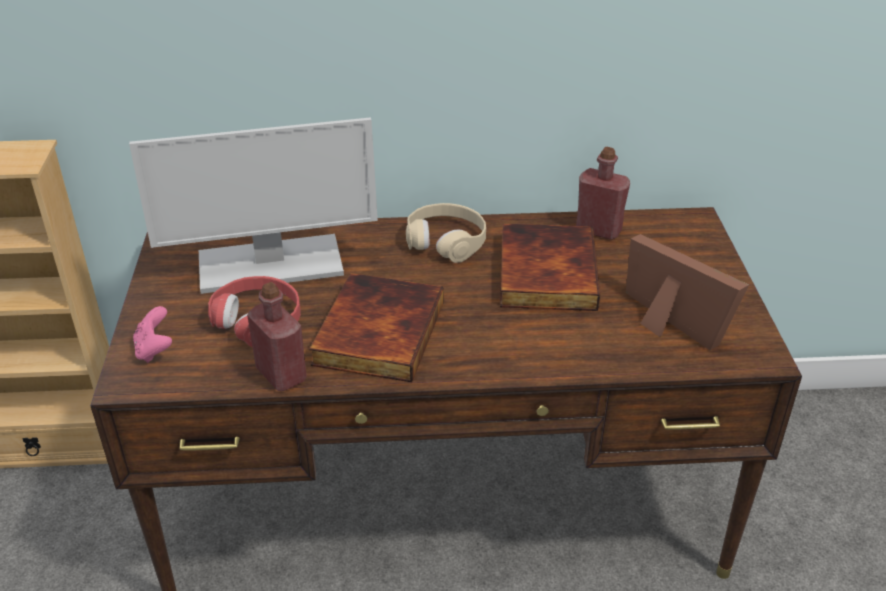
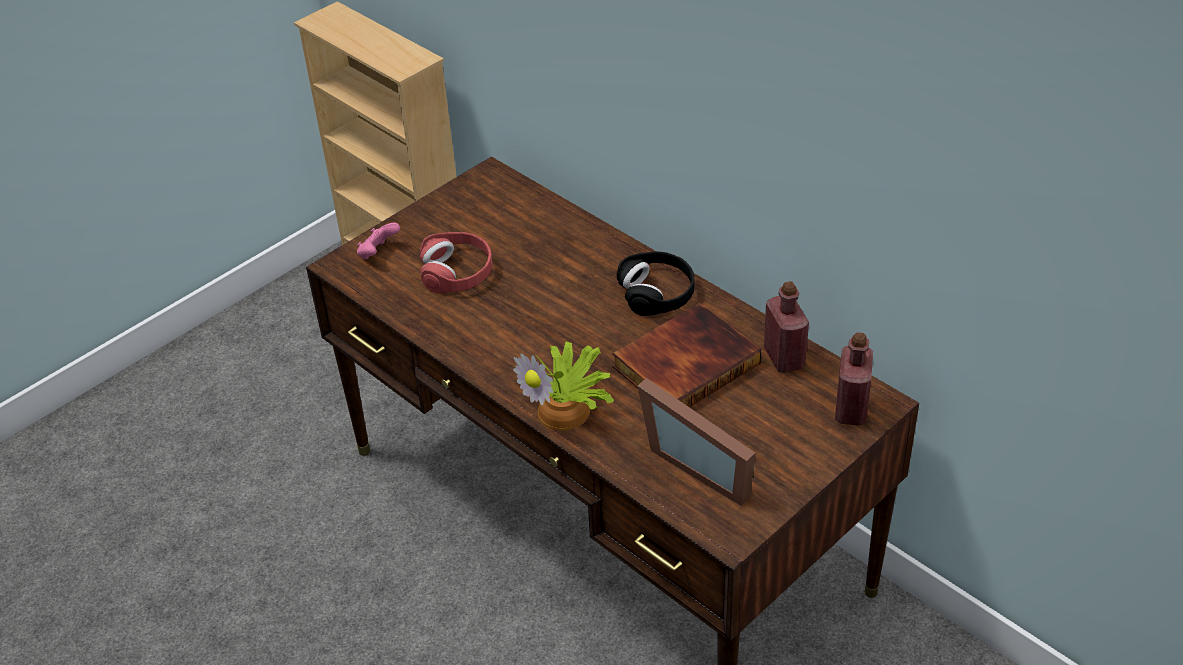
camera: 50 degrees right, 5 degrees up
(269, 265) = (517, 235): monitor -> none
(281, 374) = (418, 318): red bottle -> red bottle (851, 410)
(377, 331) = (511, 329): book -> none
(446, 241) = (657, 292): beige headphones -> black headphones
(520, 357) = (567, 410): none -> potted plant
(667, 325) = (702, 463): picture frame -> picture frame turned 120 degrees clockwise

